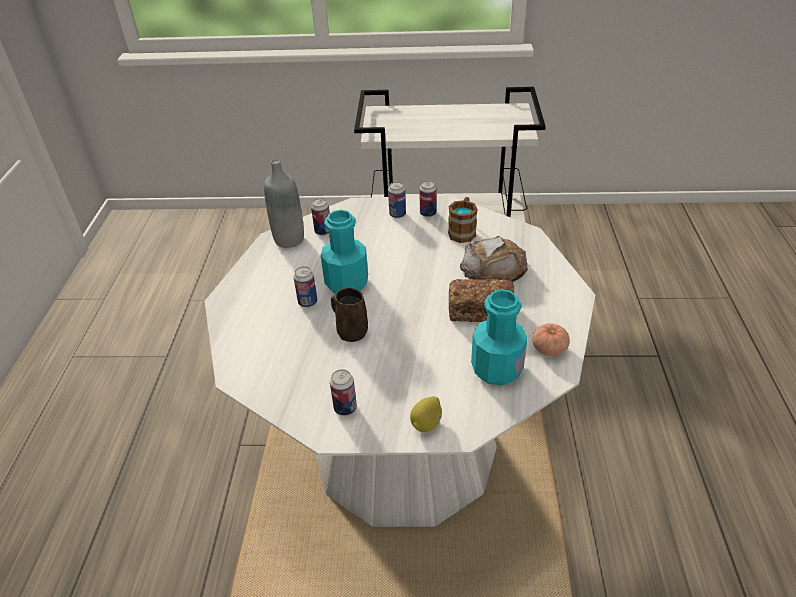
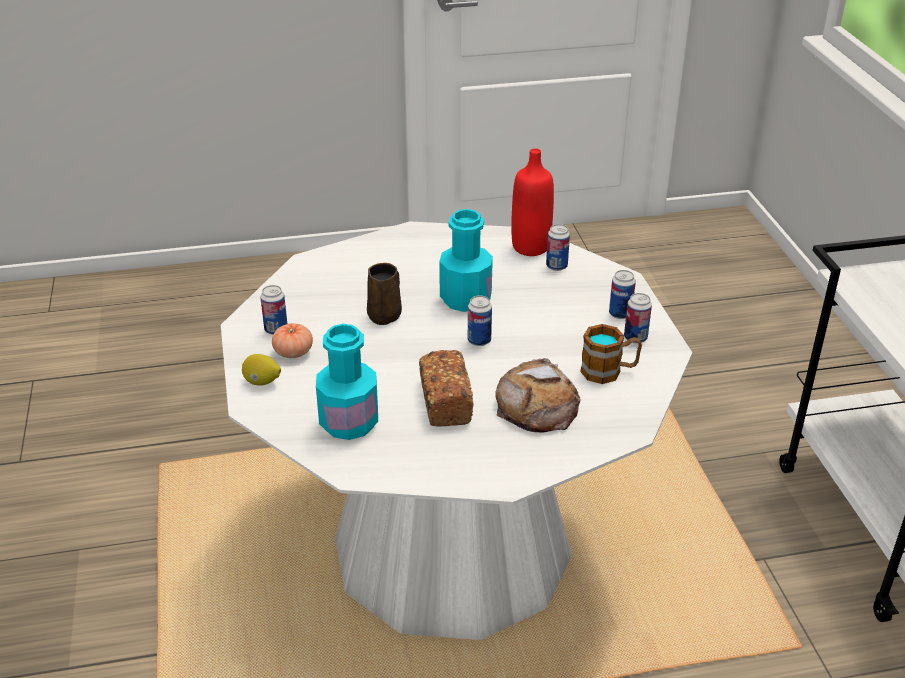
camera: 75 degrees right, 5 degrees down
(289, 239) = (530, 247): grey bottle -> red bottle
(307, 302) = (425, 280): can -> can (479, 340)
(549, 349) = (392, 462): tomato -> tomato (293, 352)

